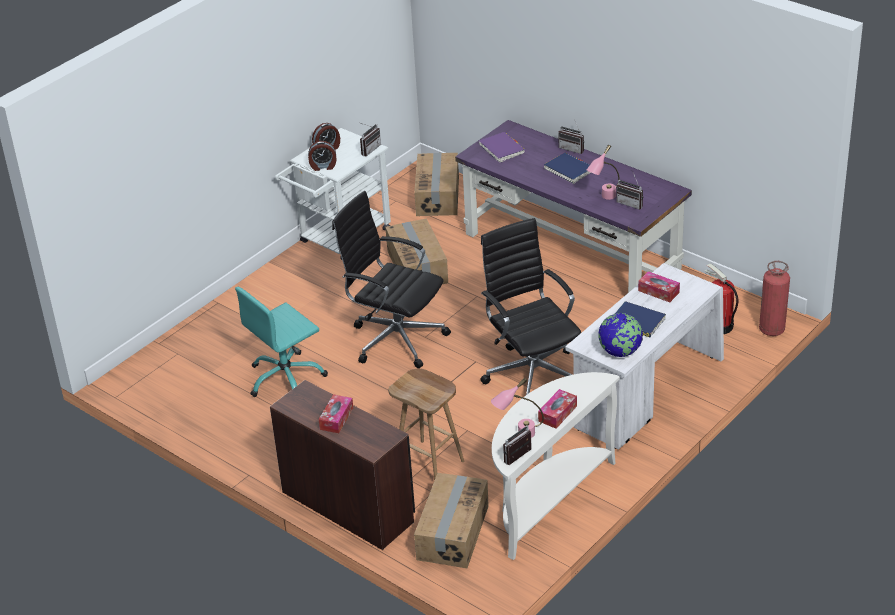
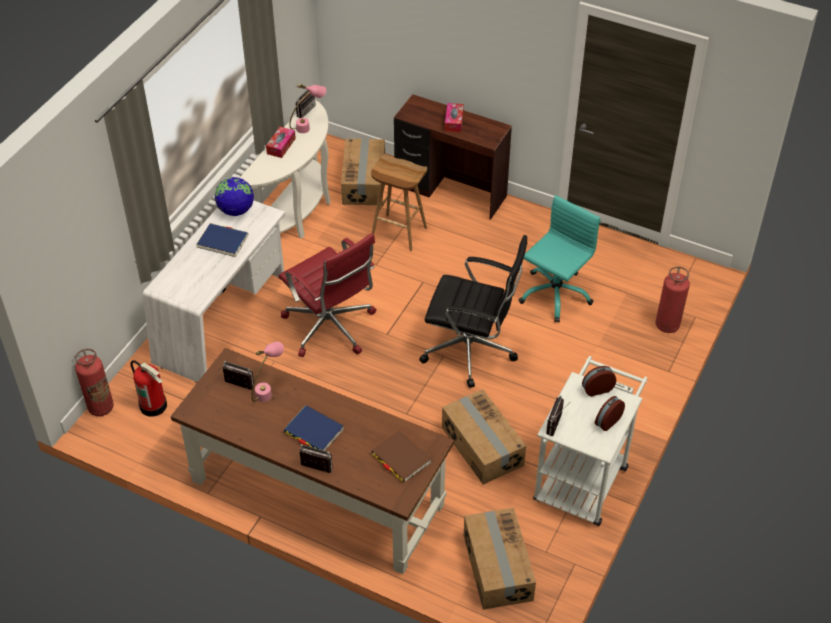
camera: 165 degrees right, 10 degrees up
(191, 339) = (667, 325): none -> fire extinguisher
(502, 149) = (401, 458): purple book -> brown book
(532, 373) = (331, 328): black office chair -> red office chair
(572, 251) = (316, 492): purple desk -> brown desk
(658, 291) = (204, 277): tissue box -> none

